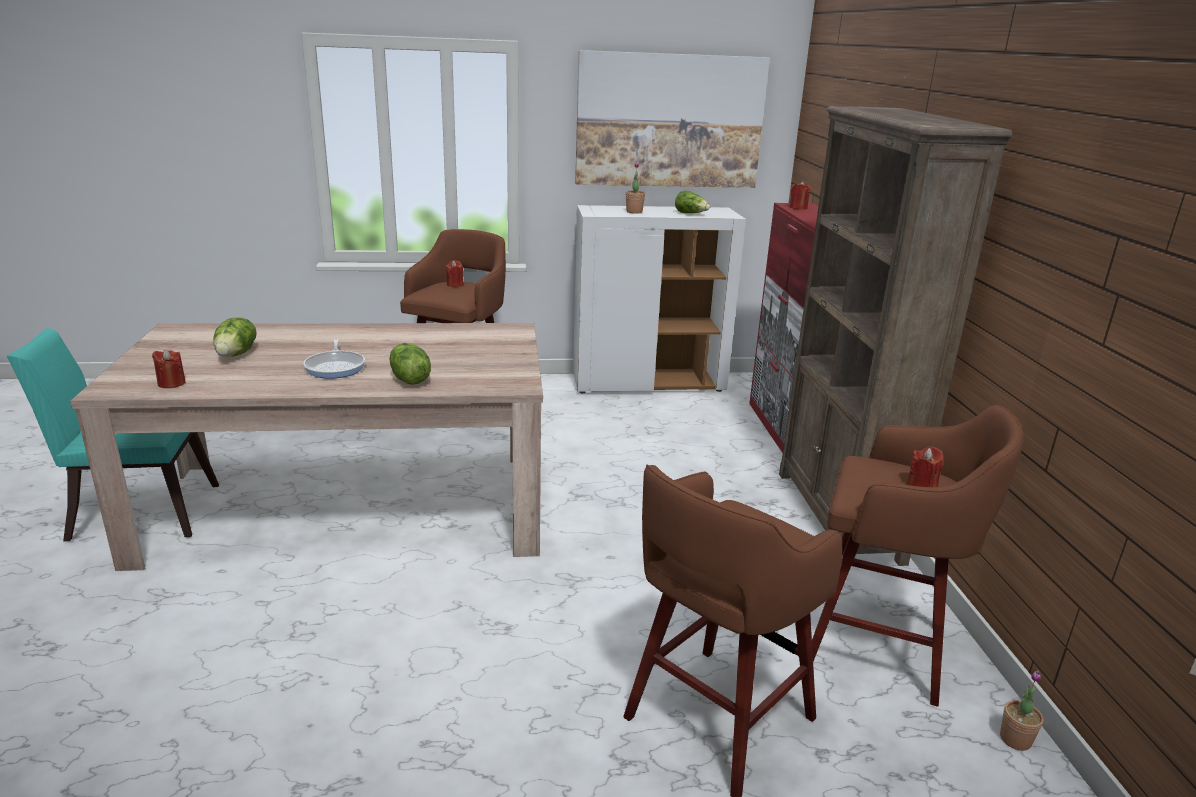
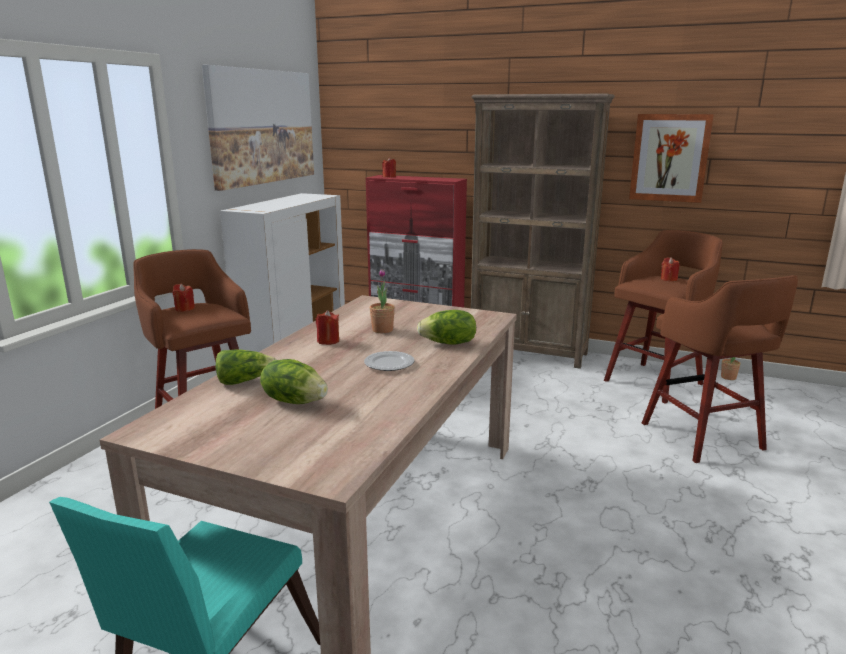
camera: 60 degrees left, 5 degrees down
(171, 383) = (352, 438): red candle -> red candle (328, 341)
(336, 367) = (389, 363): frying pan -> plate
(634, 212) = (275, 205): potted plant -> potted plant (382, 330)
(691, 214) = (307, 199): lettuce -> lettuce (244, 381)
(1061, 272) = (669, 158): none -> picture

